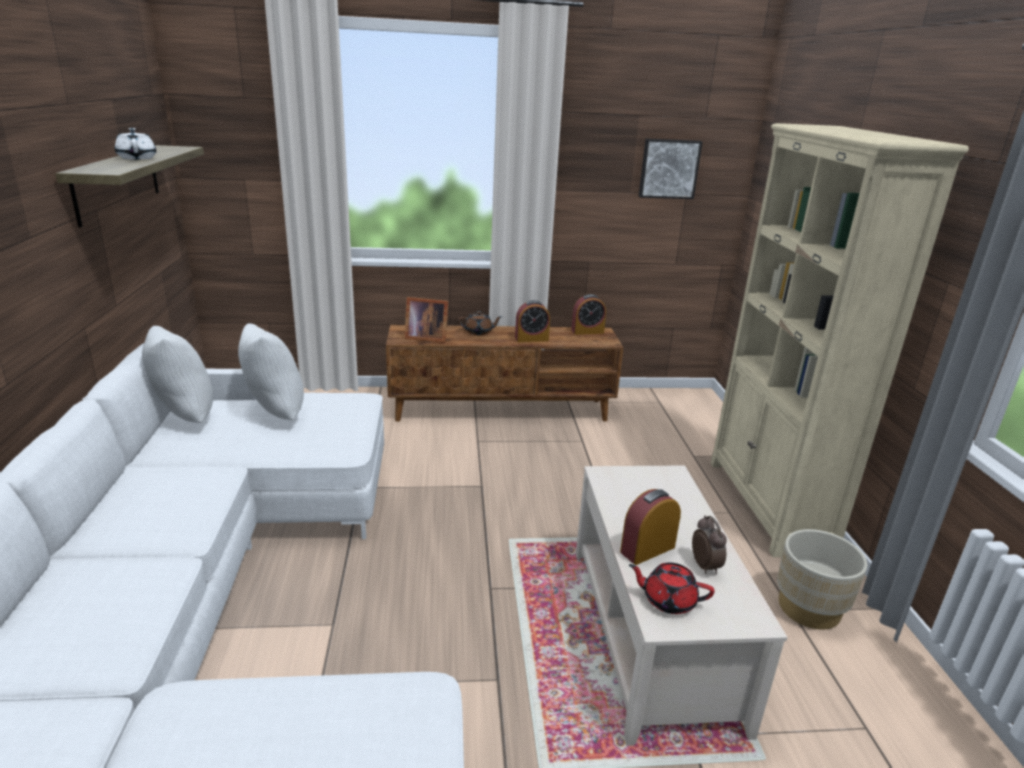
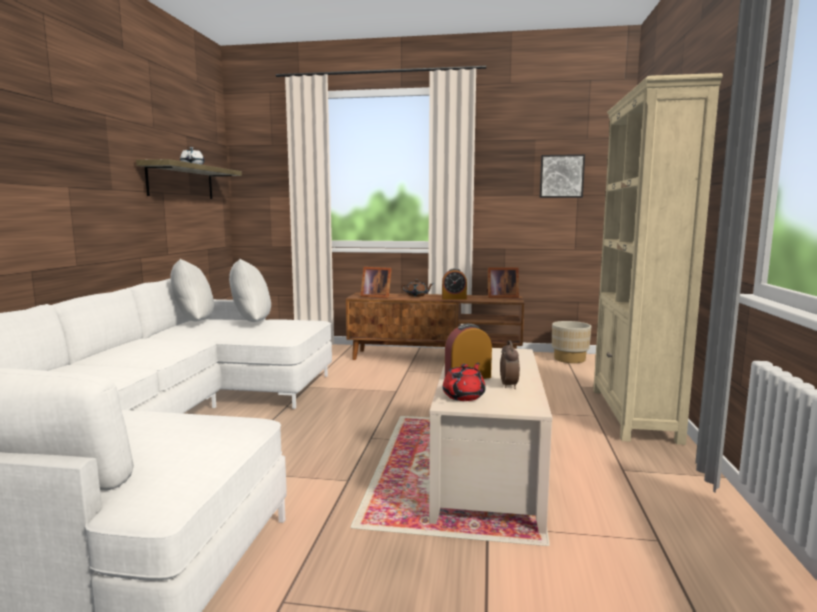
camera: 15 degrees right, 15 degrees down
(587, 331) = (500, 297): alarm clock -> picture frame
(668, 600) = (464, 396): red teapot -> red teapot turned 90 degrees clockwise
(809, 608) = (640, 470): beige planter -> beige planter (569, 359)

